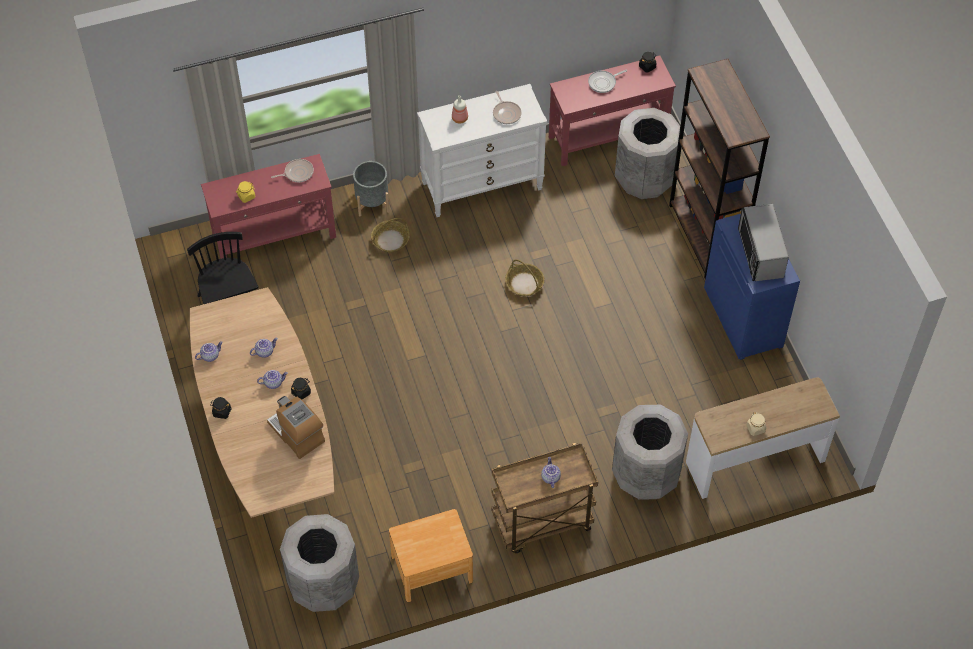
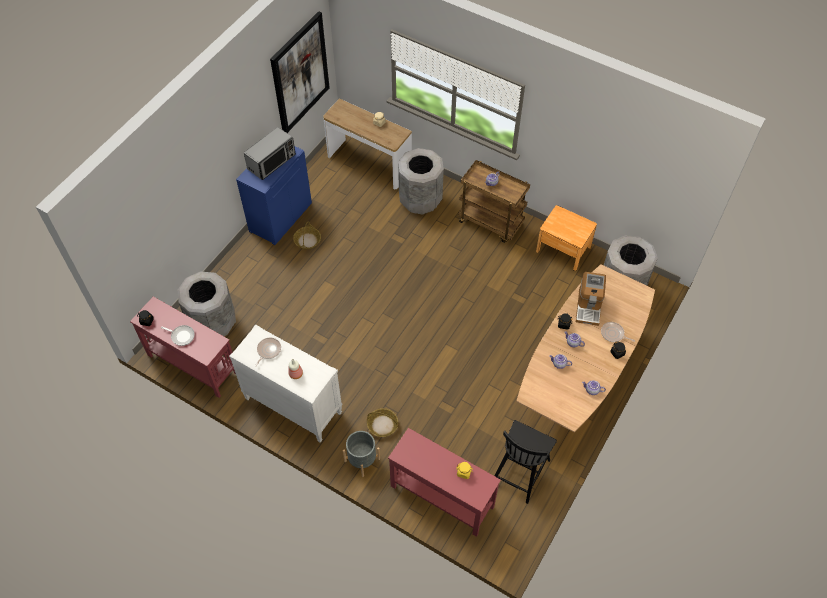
camera: 130 degrees left, 0 degrees up
(297, 173) = (416, 457): frying pan -> frying pan (613, 334)
(524, 284) = (350, 330): basket -> basket (307, 241)
(705, 237) = (235, 266): brown bookcase -> none
(845, 306) = (300, 73): none -> picture

